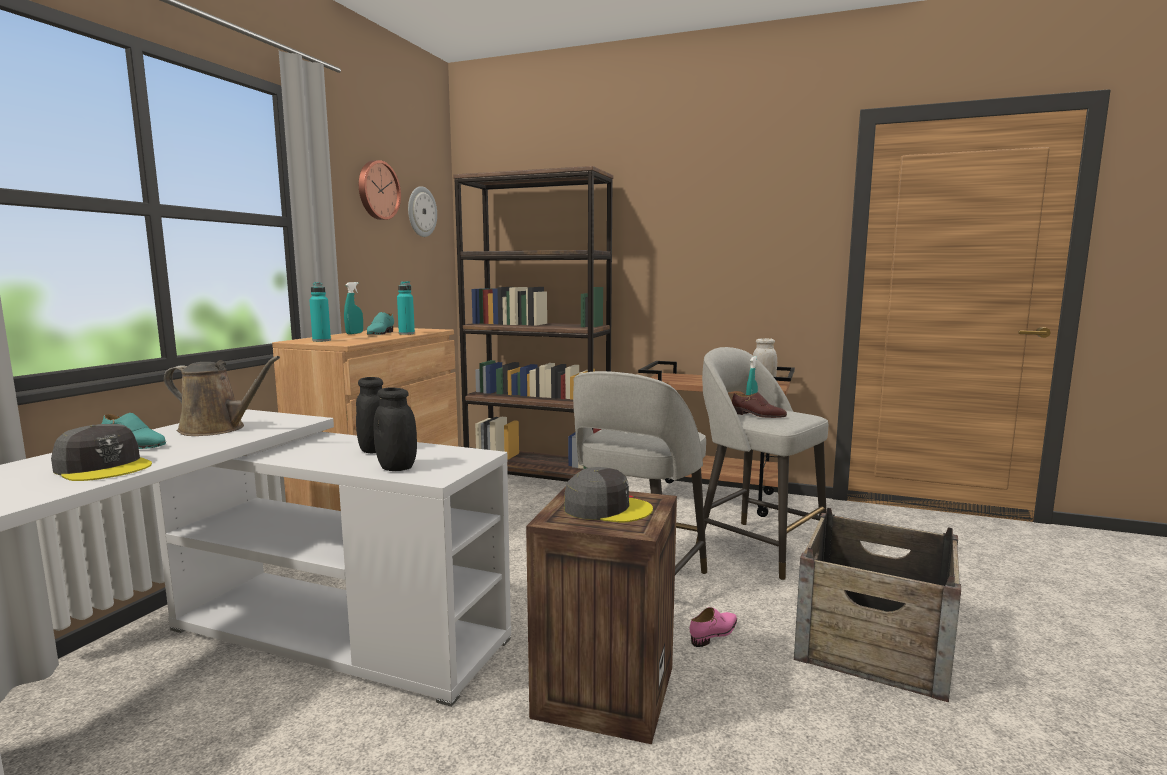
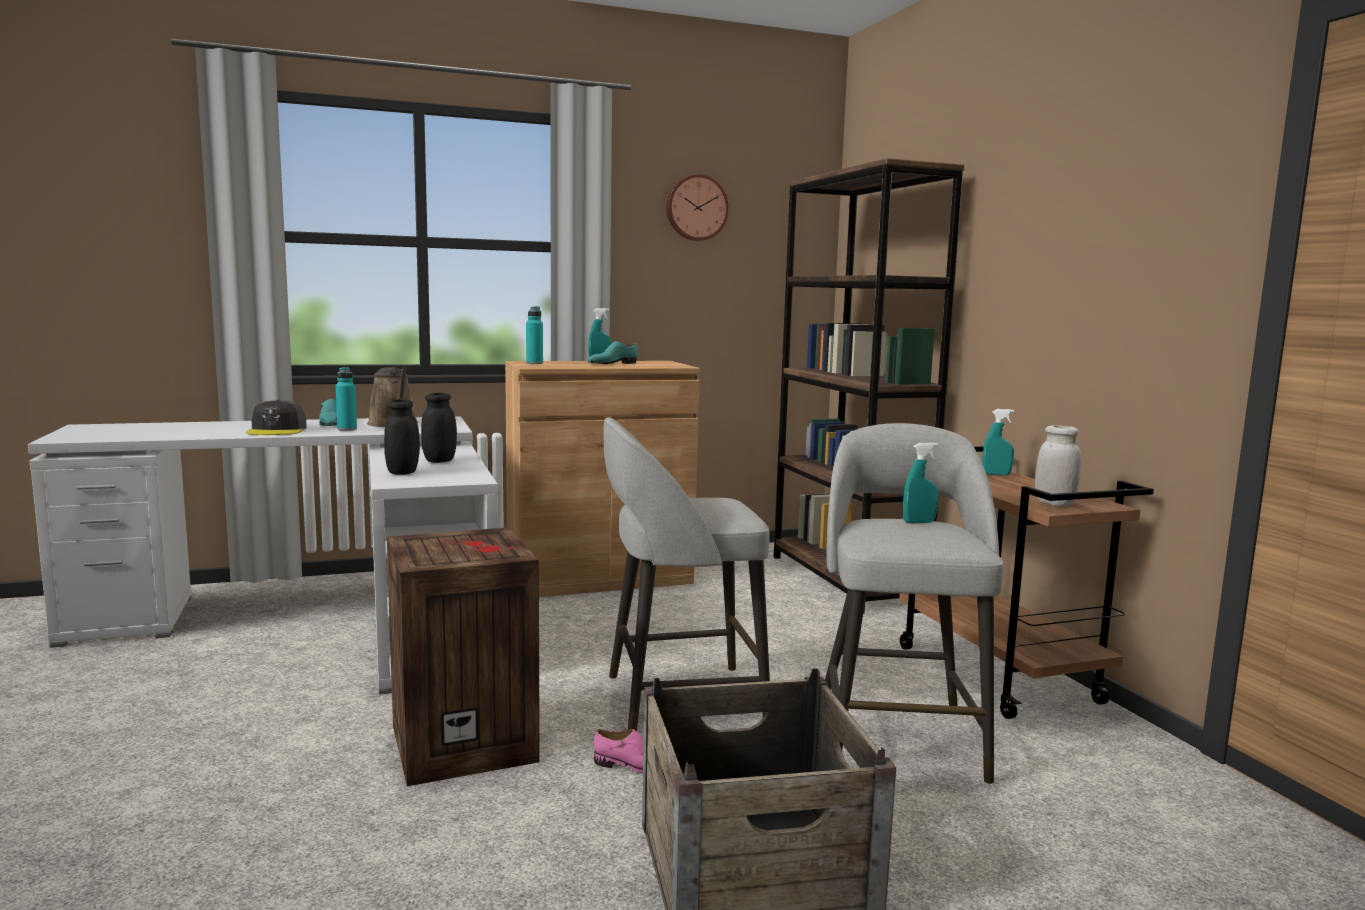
camera: 50 degrees right, 0 degrees up
(406, 333) = (629, 366): turquoise bottle -> turquoise bottle (347, 429)
(421, 212) = (771, 228): wall clock -> none
(606, 508) = (461, 547): grey cap -> none
(686, 376) = (996, 474): none -> turquoise spray bottle
(758, 415) = (886, 529): brown shoe -> none

